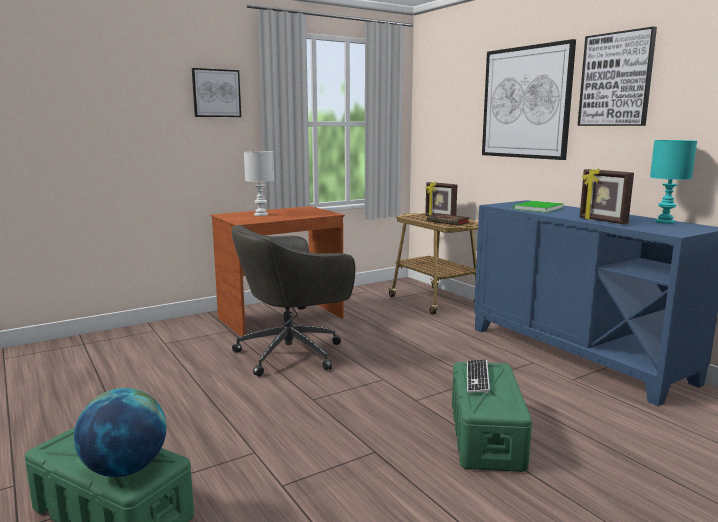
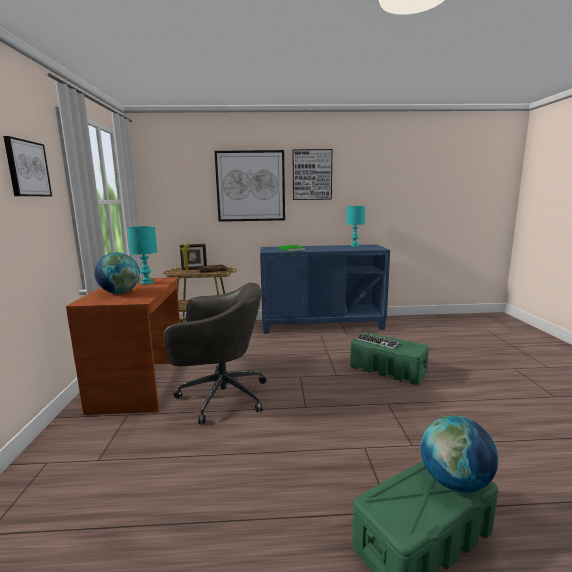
camera: 60 degrees left, 0 degrees up
(261, 214) = (120, 292): white table lamp -> globe
(293, 353) = (220, 396): grey office chair -> grey office chair turned 90 degrees counterclockwise
(305, 213) = (146, 283): none -> turquoise table lamp
(602, 221) = (341, 249): picture frame -> none

